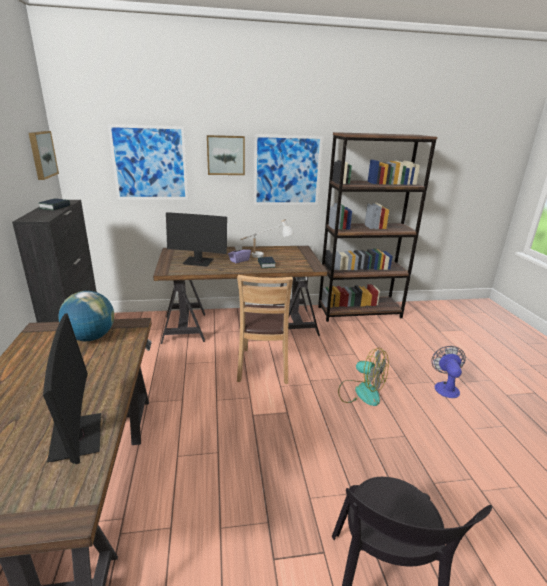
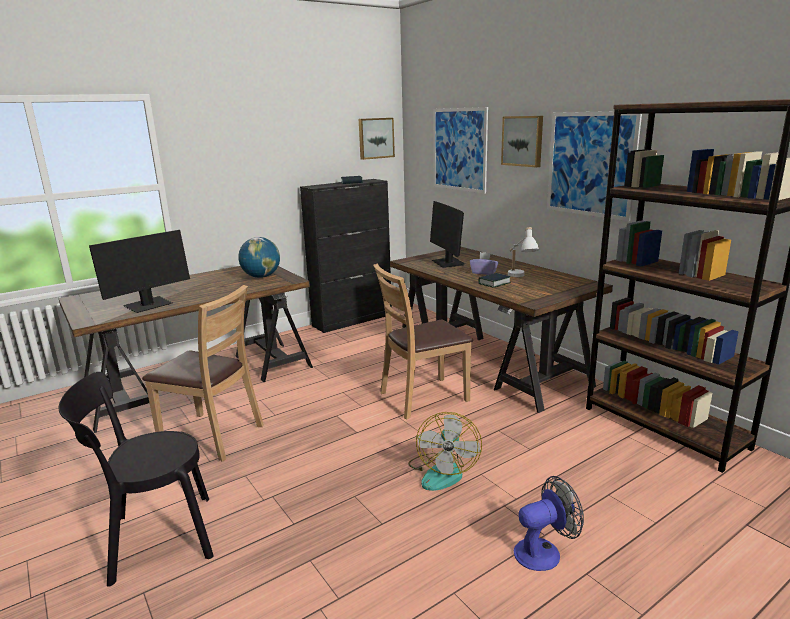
camera: 65 degrees right, 5 degrees down
(219, 510) = (212, 436): none -> brown chair

